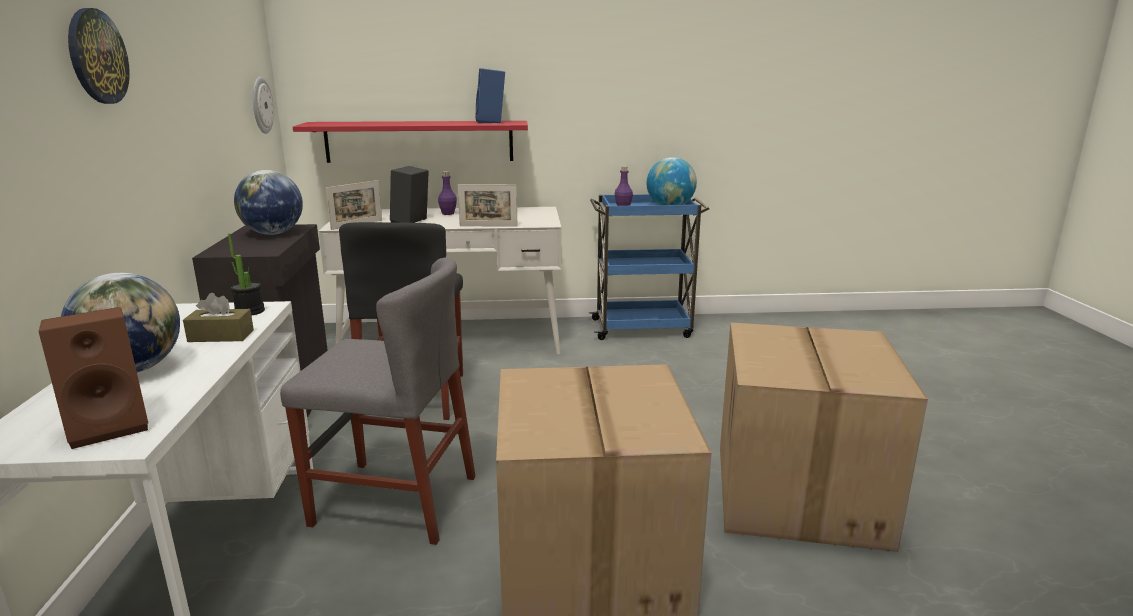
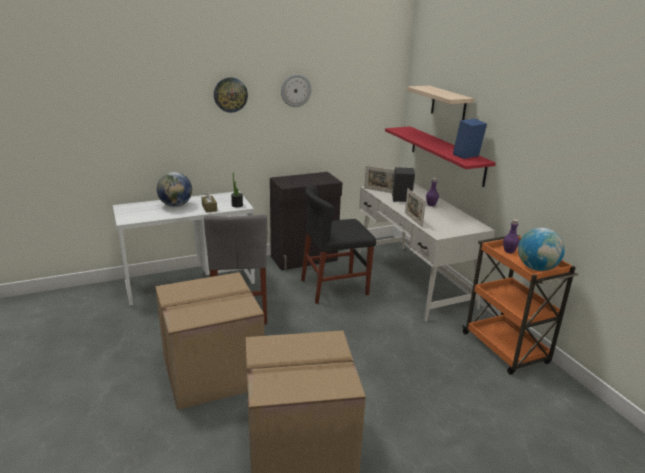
camera: 70 degrees right, 5 degrees up
(111, 425) = (136, 215): brown speaker -> none
(261, 105) = (377, 113): wall clock -> wall clock (295, 90)
(273, 233) = (316, 179): globe -> none
(402, 64) = (448, 105): none -> shelf
(643, 328) = (506, 349): blue cart -> orange cart

